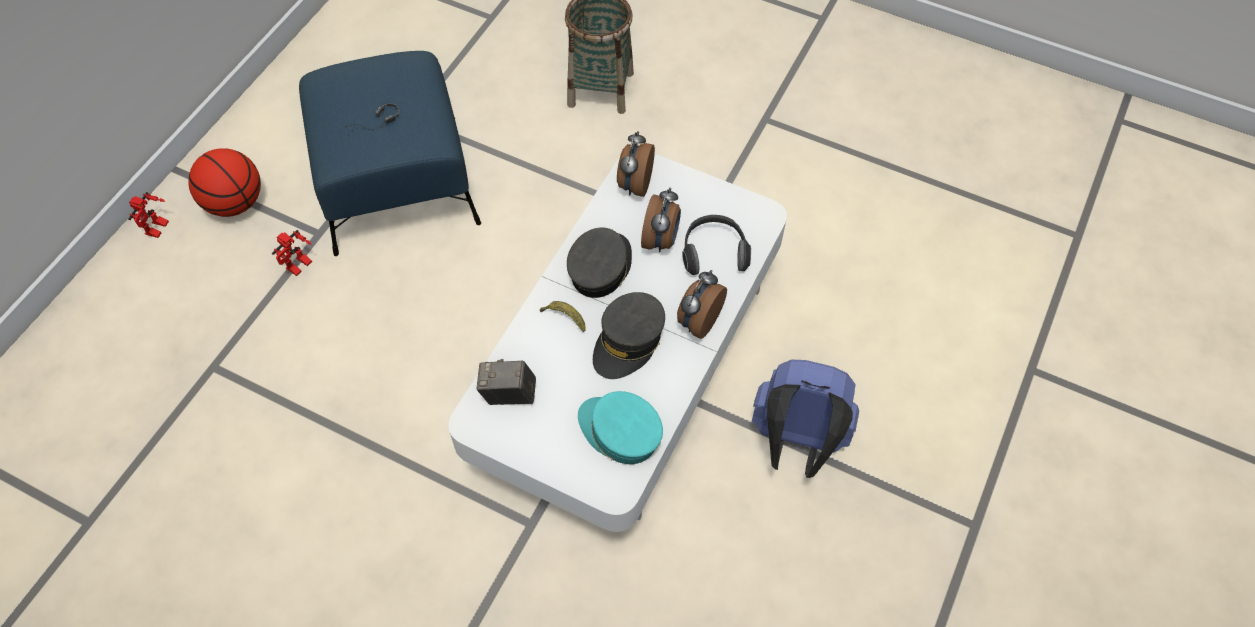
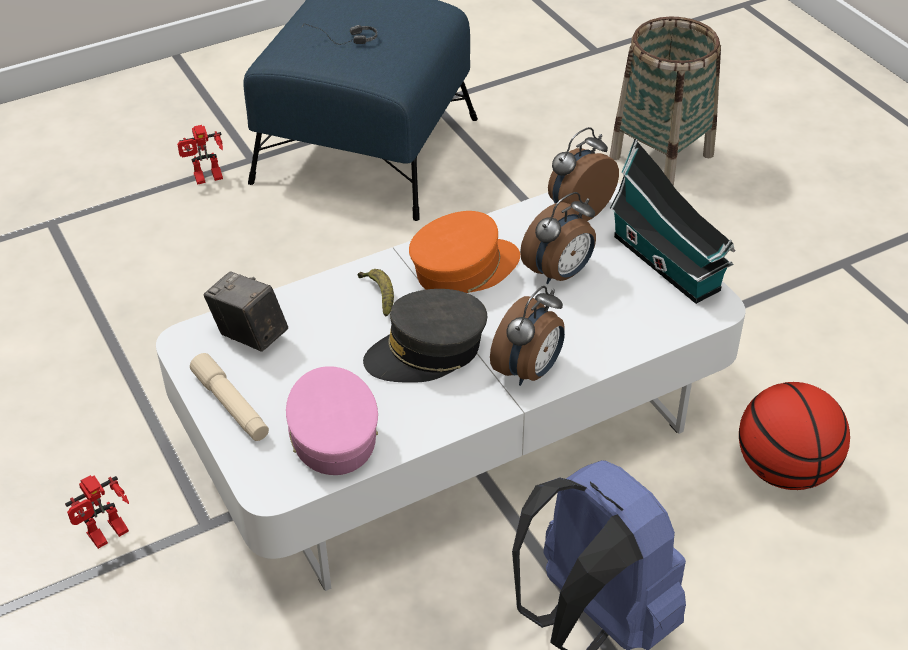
camera: 35 degrees right, 15 degrees down
(158, 230) = (116, 95): toy robot -> toy robot (107, 537)
(235, 203) = (201, 102): basketball -> basketball (784, 470)
(542, 451) = (231, 405): none -> beige flashlight
(600, 268) = (464, 269): grey cap -> orange cap
(619, 433) = (331, 433): turquoise cap -> pink cap
(698, 321) = (529, 371): alarm clock -> alarm clock turned 150 degrees clockwise
(714, 253) = (612, 314): headphones -> none
(719, 198) = (669, 266): none -> toy house

